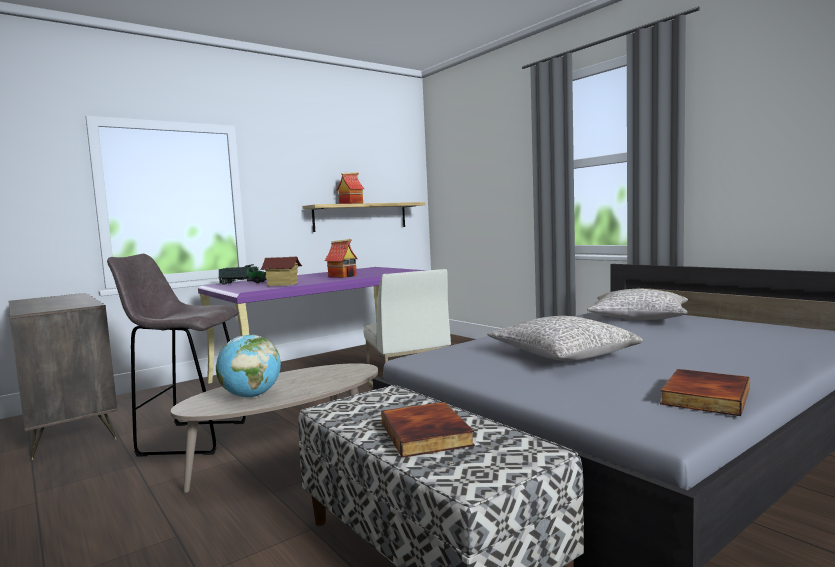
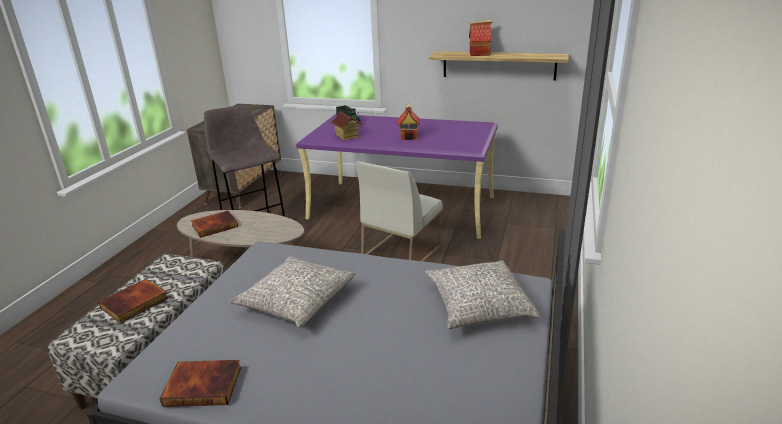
camera: 55 degrees right, 20 degrees up
(251, 396) = (215, 226): globe -> book

